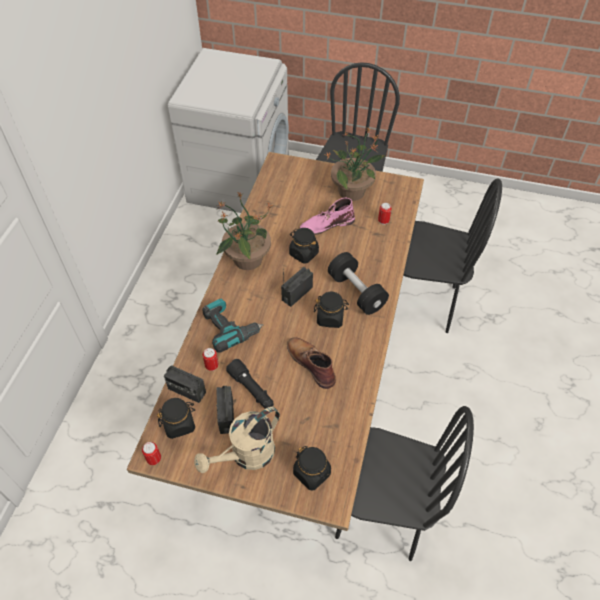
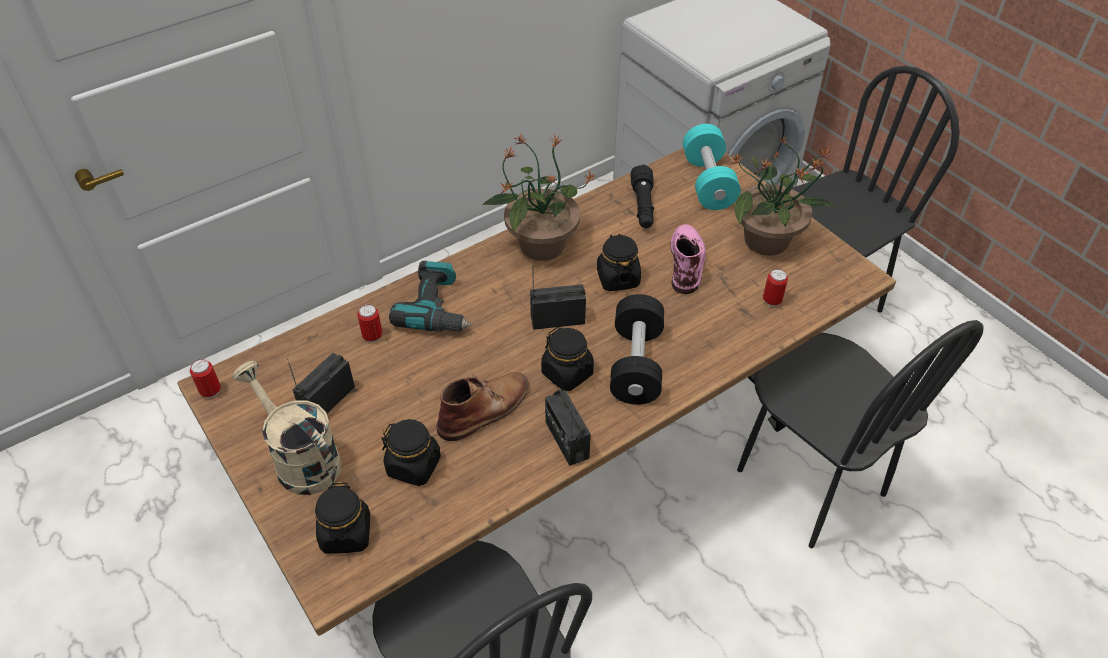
camera: 40 degrees right, 5 degrees down
(179, 424) = (273, 373): black jar -> black jar (414, 466)
(186, 390) = (318, 344): radio -> radio (566, 440)
(246, 456) = (300, 458): beige watering can -> beige watering can turned 45 degrees clockwise
(251, 389) = (385, 391): black flashlight -> black flashlight (643, 207)
(295, 176) = (708, 182): none -> turquoise dumbbell
(311, 363) = (485, 409): brown boot -> brown boot turned 45 degrees clockwise
(326, 224) = (686, 261): pink boot -> pink boot turned 75 degrees clockwise

